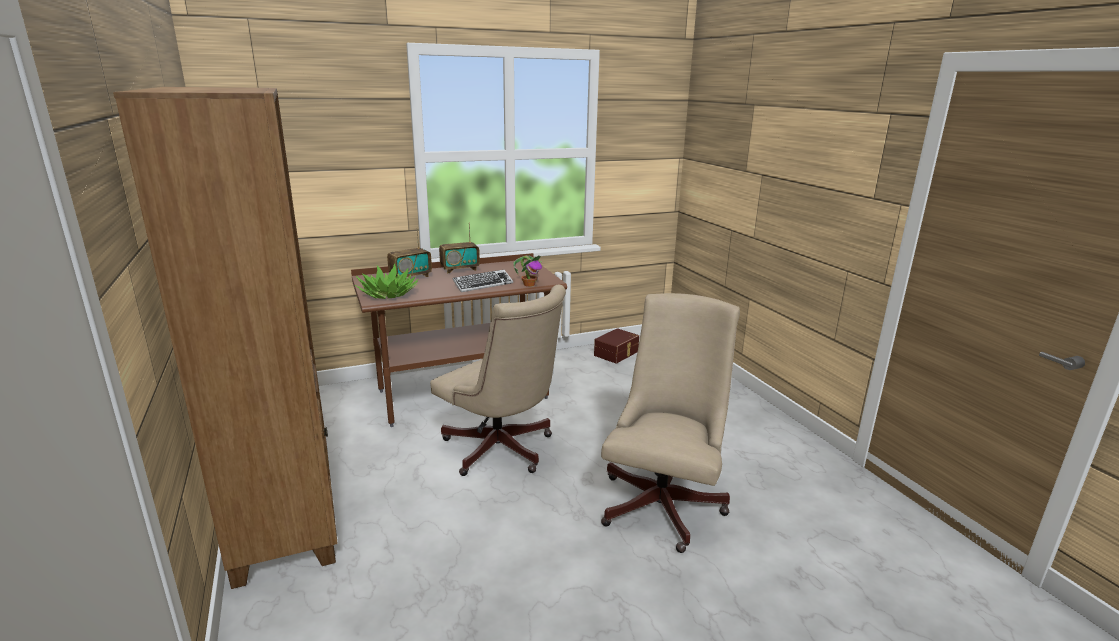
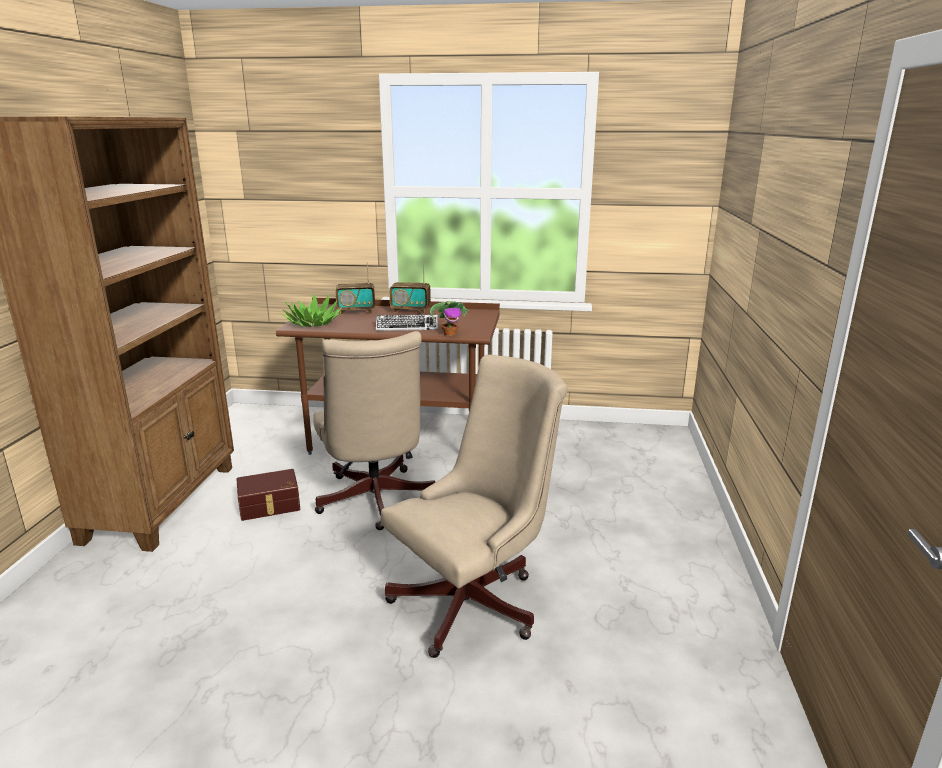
camera: 30 degrees right, 0 degrees up
(617, 353) = (599, 436): brown storage box -> brown storage box (270, 506)

